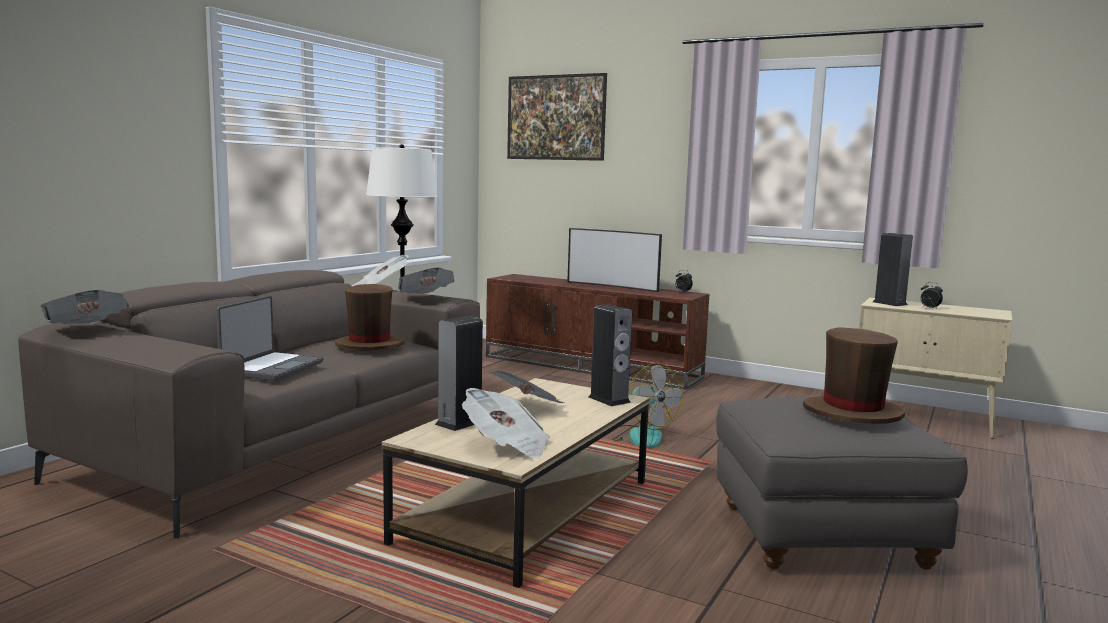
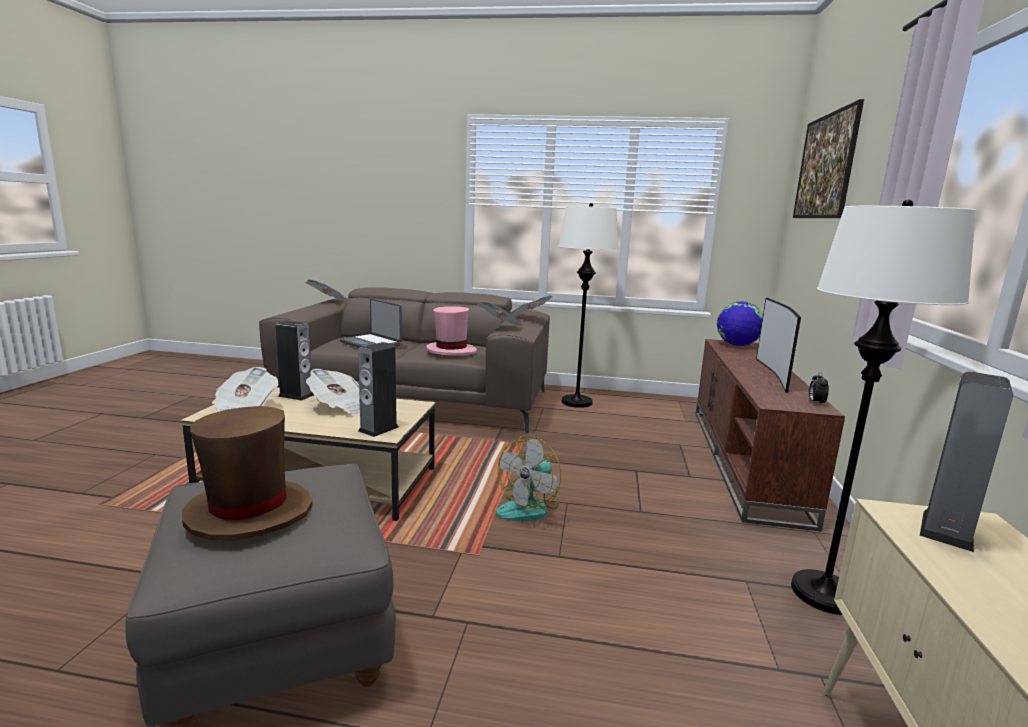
camera: 70 degrees right, 5 degrees up
(271, 368) = (371, 343): laptop -> laptop turned 45 degrees clockwise
(369, 345) = (451, 351): brown hat -> pink hat
(519, 277) = (737, 345): none -> globe
(771, 394) = (825, 594): none -> white floor lamp
(929, 308) = (976, 578): alarm clock -> none

